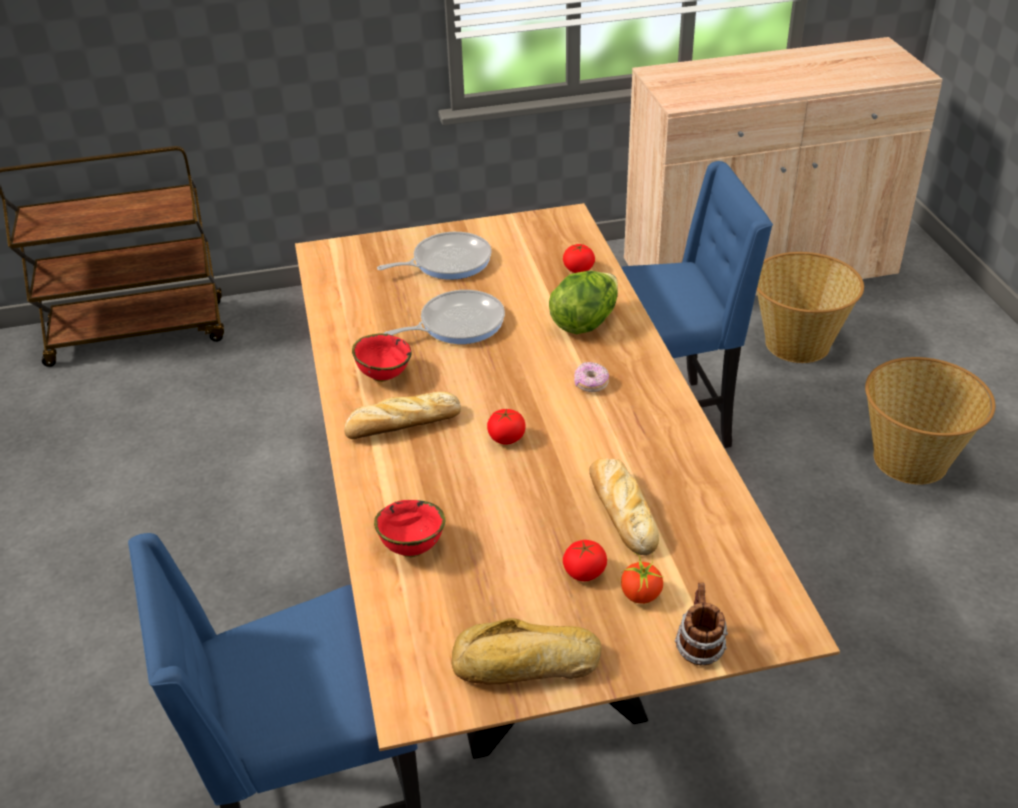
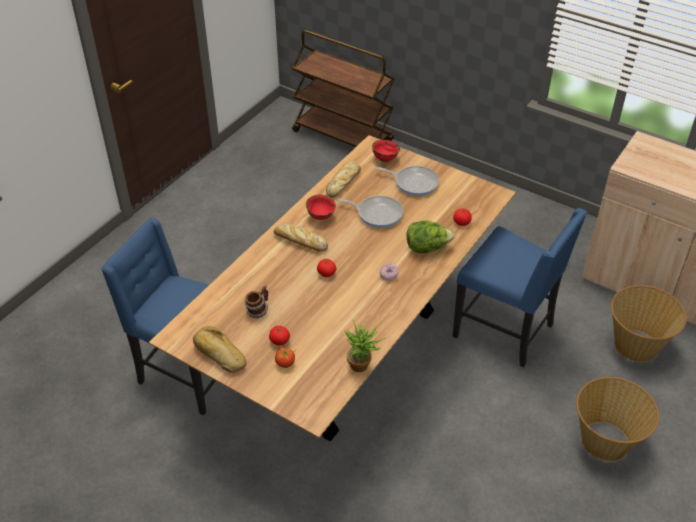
camera: 45 degrees right, 5 degrees up
(411, 548) = (240, 288): red bowl -> red bowl (384, 159)
(621, 510) = (324, 330): bread -> bread (344, 182)
(698, 646) = (277, 394): mug -> mug (258, 310)
(740, 513) = (363, 365): none -> potted plant

